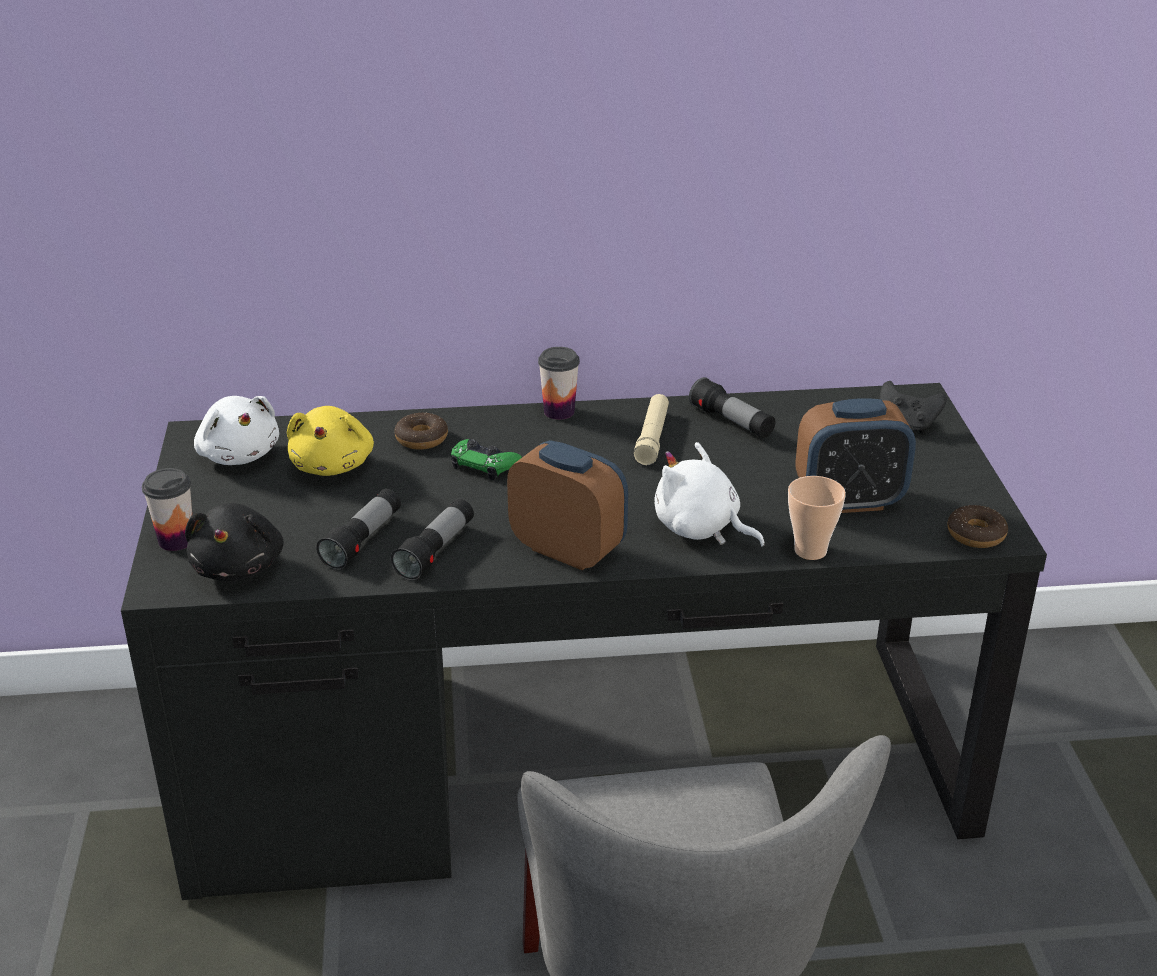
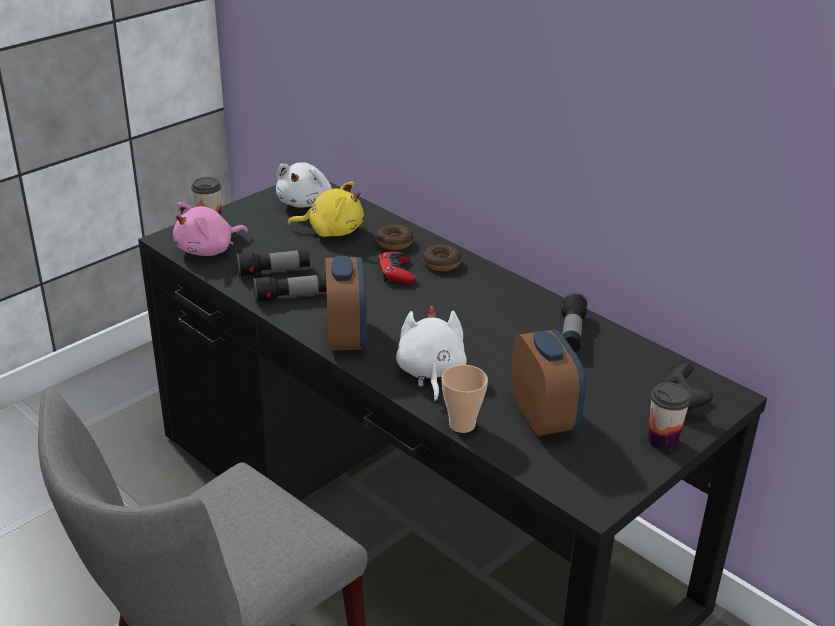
camera: 50 degrees right, 0 degrees up
(239, 566) = (208, 250): black plush toy -> pink plush toy
(333, 465) = (332, 231): yellow plush toy -> yellow plush toy turned 135 degrees counterclockwise
(484, 464) = (396, 272): green game controller -> red game controller
(559, 411) = (488, 270): cup -> cup (662, 441)
(652, 437) = (508, 313): beige flashlight -> none
(849, 501) = (543, 418): alarm clock -> alarm clock turned 150 degrees counterclockwise
(976, 534) = (579, 489): donut -> donut (441, 263)

